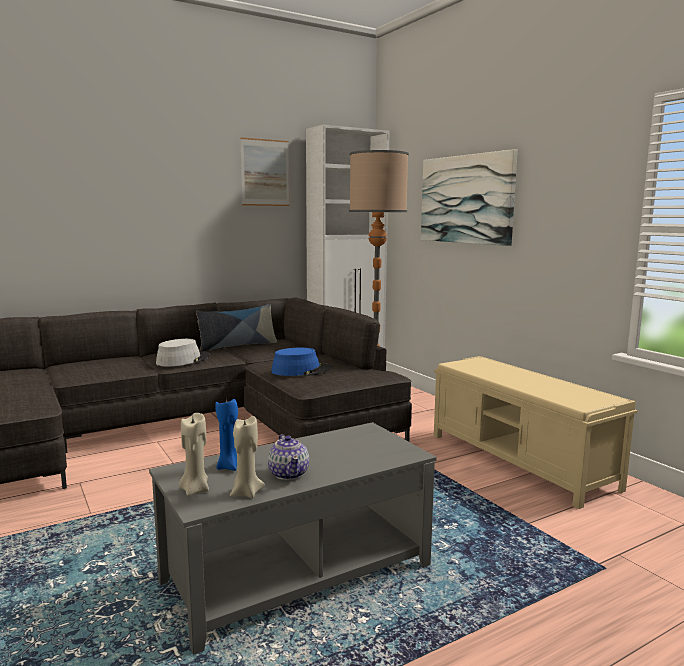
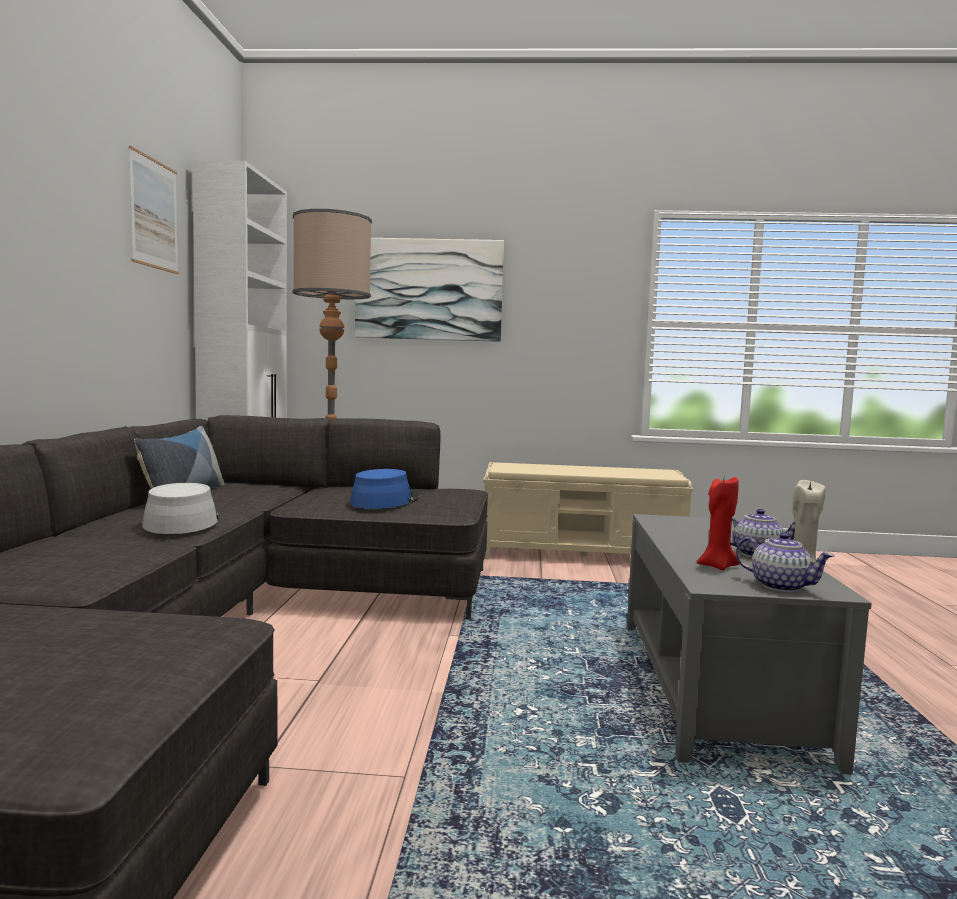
camera: 55 degrees left, 5 degrees down
(195, 490) = (780, 586): beige candle -> teapot
(229, 466) = (717, 566): blue candle -> red candle

